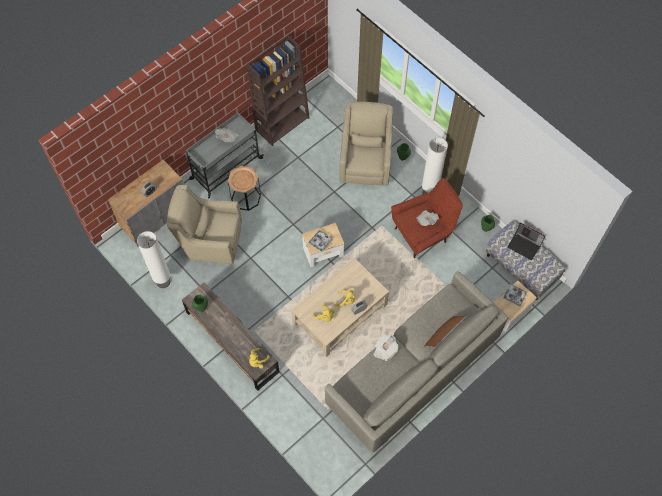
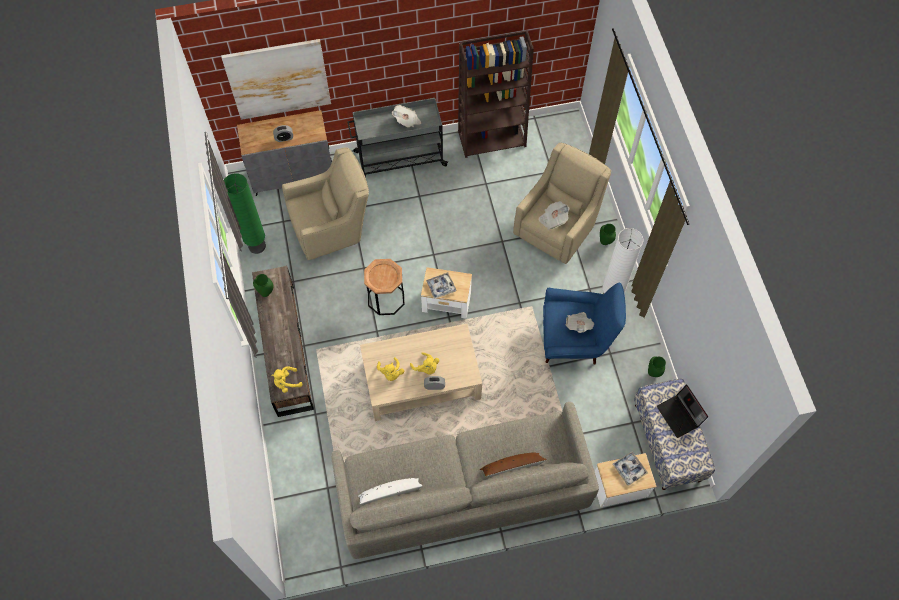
camera: 30 degrees right, 0 degrees up
(131, 150) = (278, 79): none -> picture
(163, 281) = (257, 246): white floor lamp -> green floor lamp
(210, 241) = (332, 228): beige armchair -> beige armchair turned 120 degrees clockwise
(246, 198) = (401, 200): brown side table -> brown side table (386, 298)
(377, 394) = (390, 494): none -> white pillow
(384, 350) = (431, 448): newspaper -> newspaper (553, 219)
(423, 233) = (574, 340): red armchair -> blue armchair

